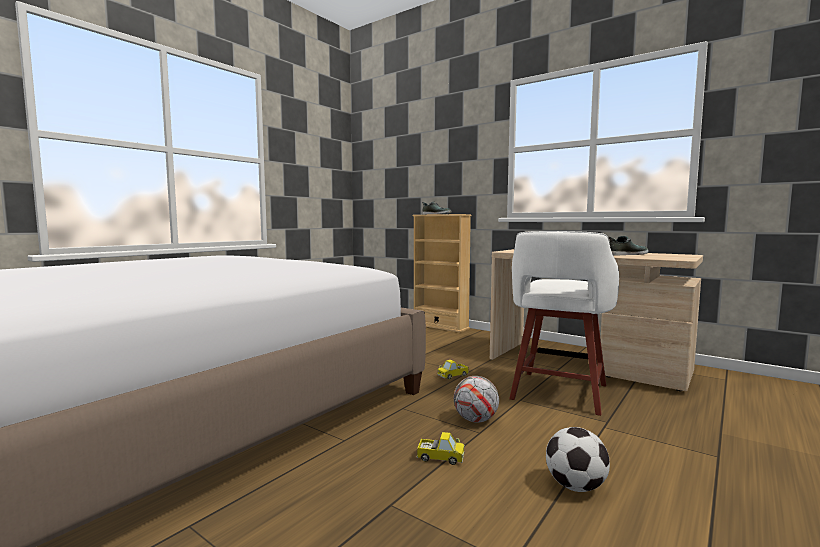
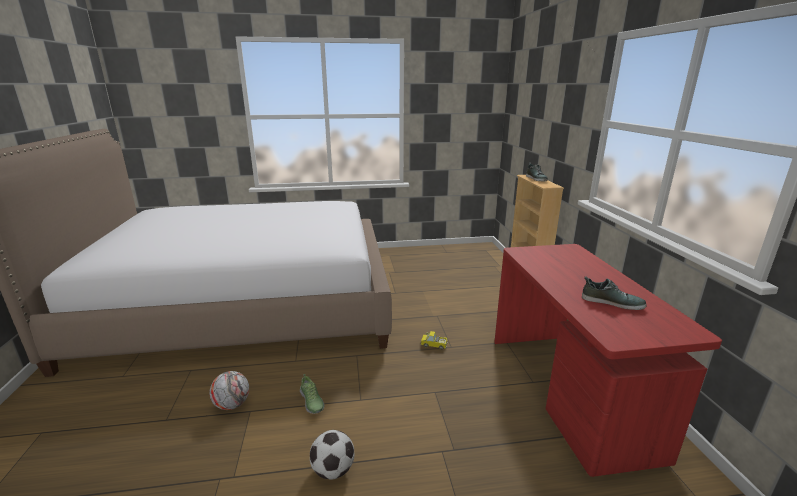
camera: 45 degrees right, 15 degrees up
(440, 458) = (311, 402): toy truck -> shoe
(475, 420) = (376, 389): football -> football (232, 404)
(558, 393) = (475, 403): white stool -> none
(586, 364) = (569, 392): beige desk -> red desk

